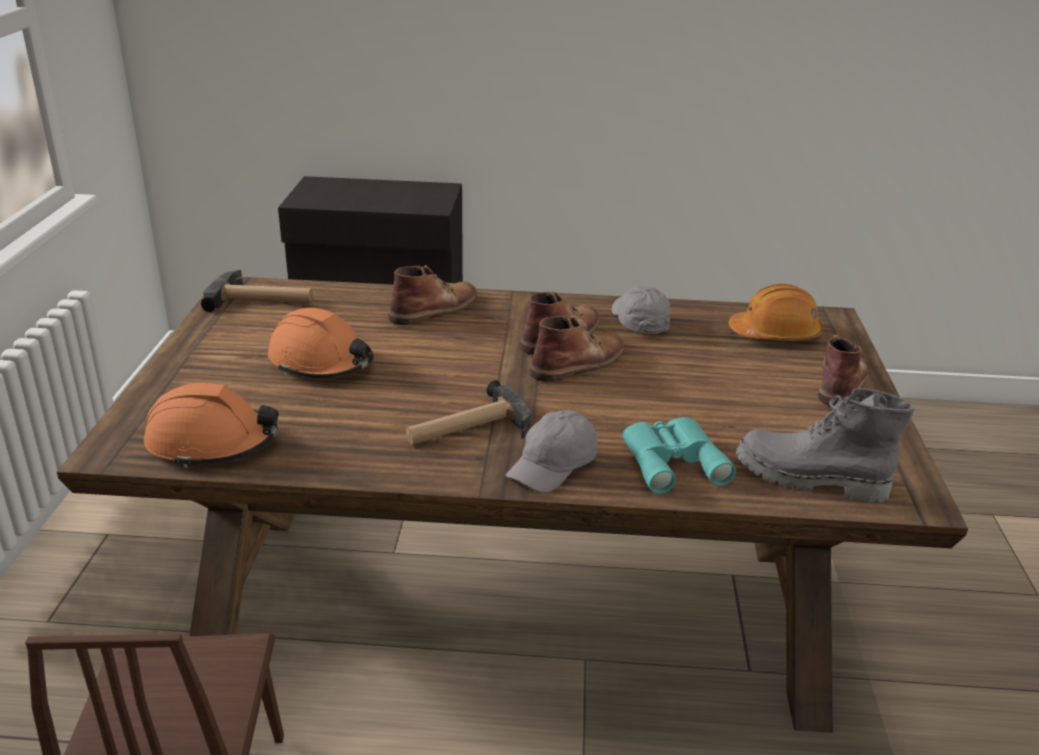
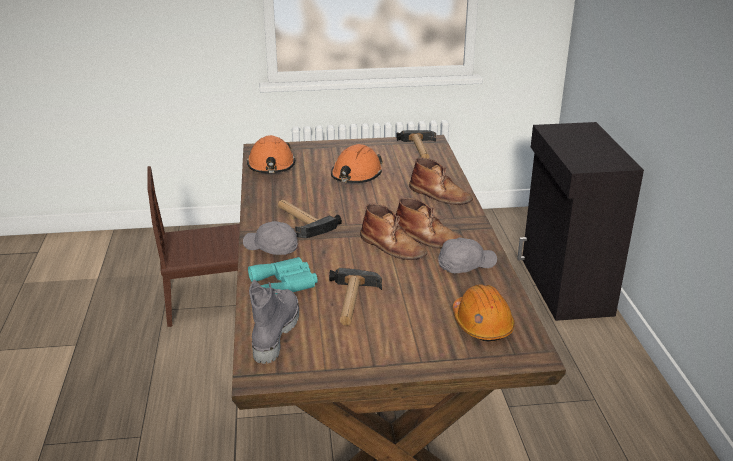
camera: 80 degrees right, 0 degrees up
(726, 410) = (352, 302): none -> hammer
(841, 380) = (418, 353): brown boot -> none

